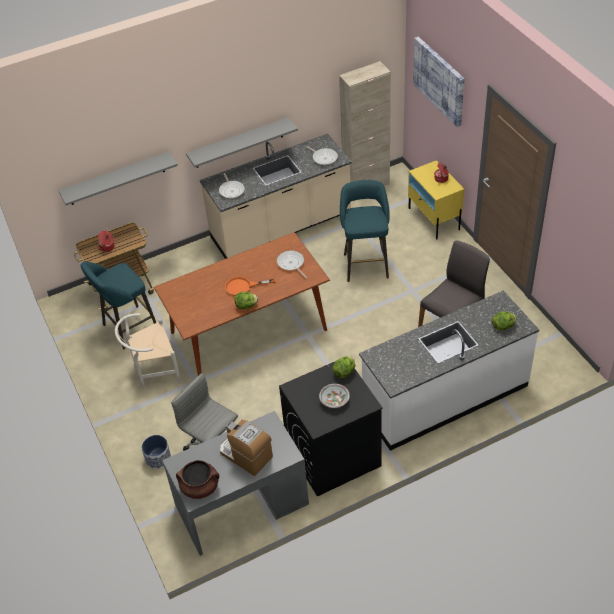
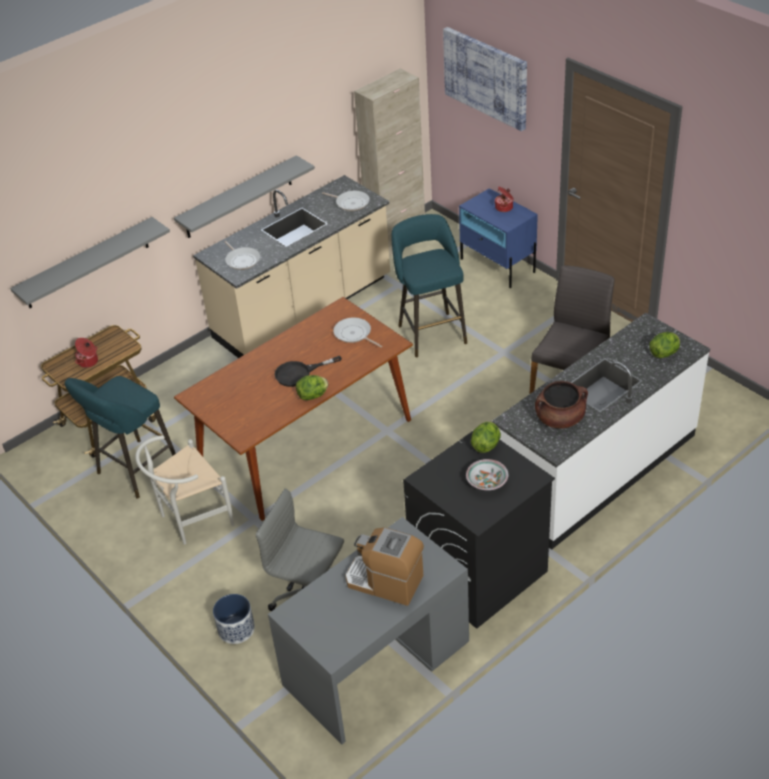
camera: 15 degrees left, 5 degrees down
(200, 487) = (336, 637): brown cooking pot -> brown cooking pot (559, 418)
(243, 286) = (299, 373): orange frying pan -> black frying pan
(434, 219) = (497, 265): yellow nightstand -> blue nightstand

